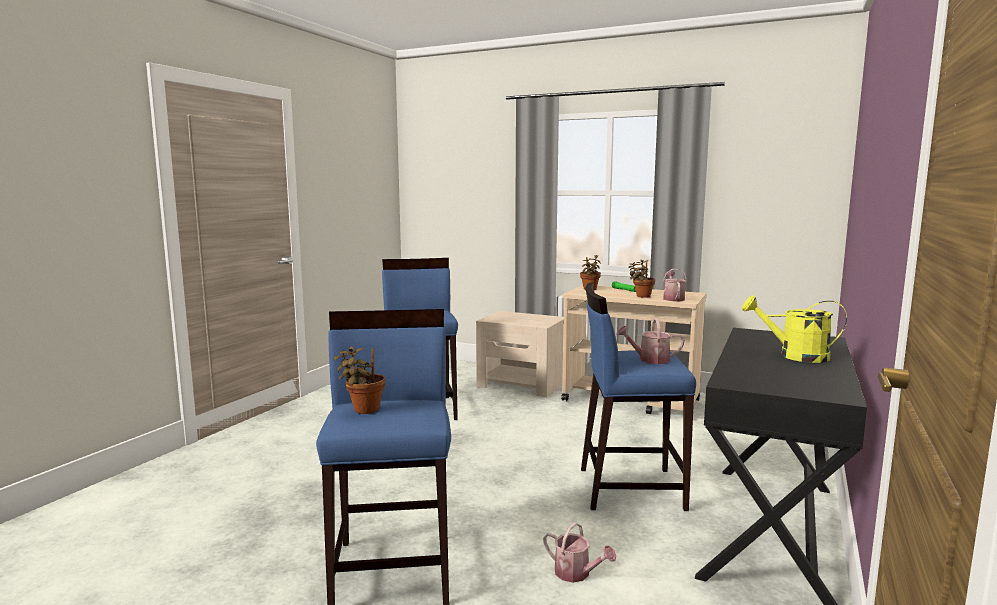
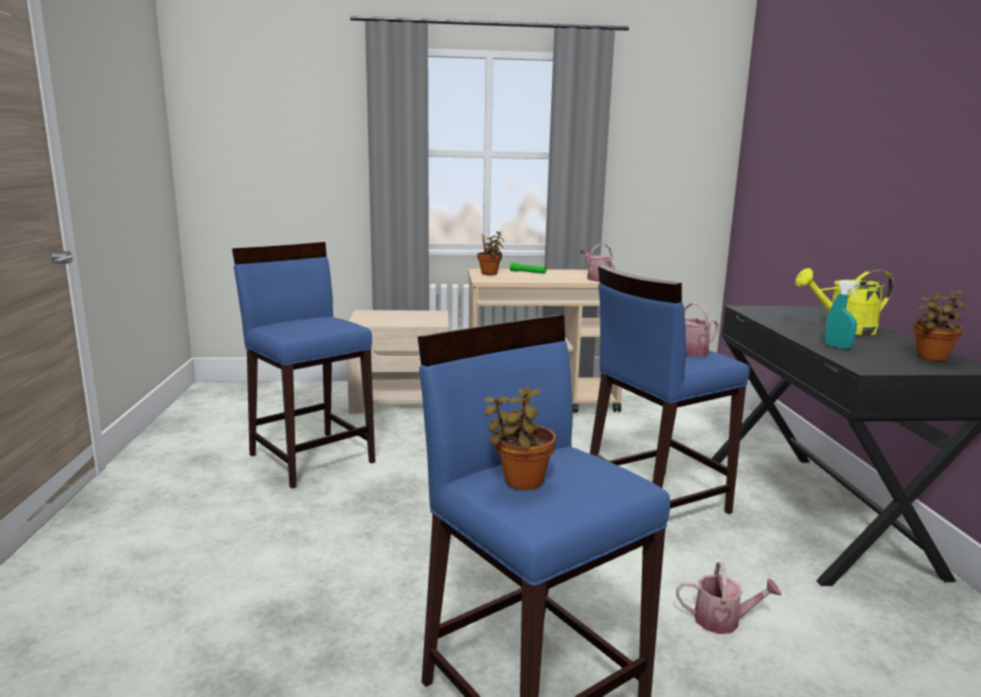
camera: 30 degrees left, 5 degrees up
(641, 296) = (561, 278): potted plant -> potted plant (931, 358)
(747, 366) = (837, 347): none -> turquoise spray bottle

